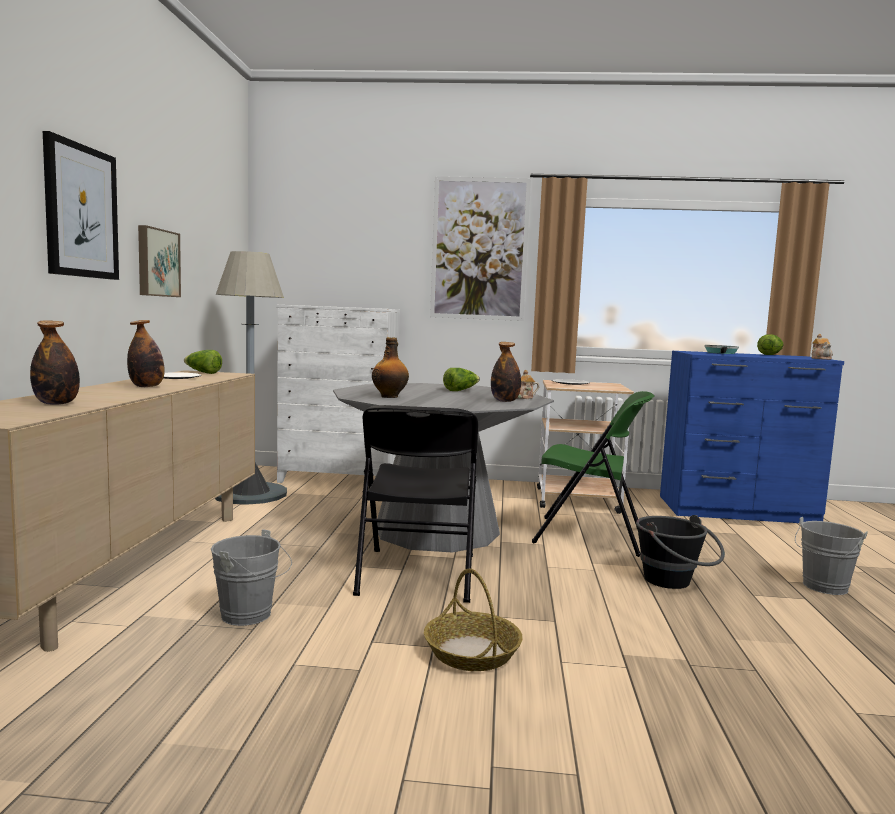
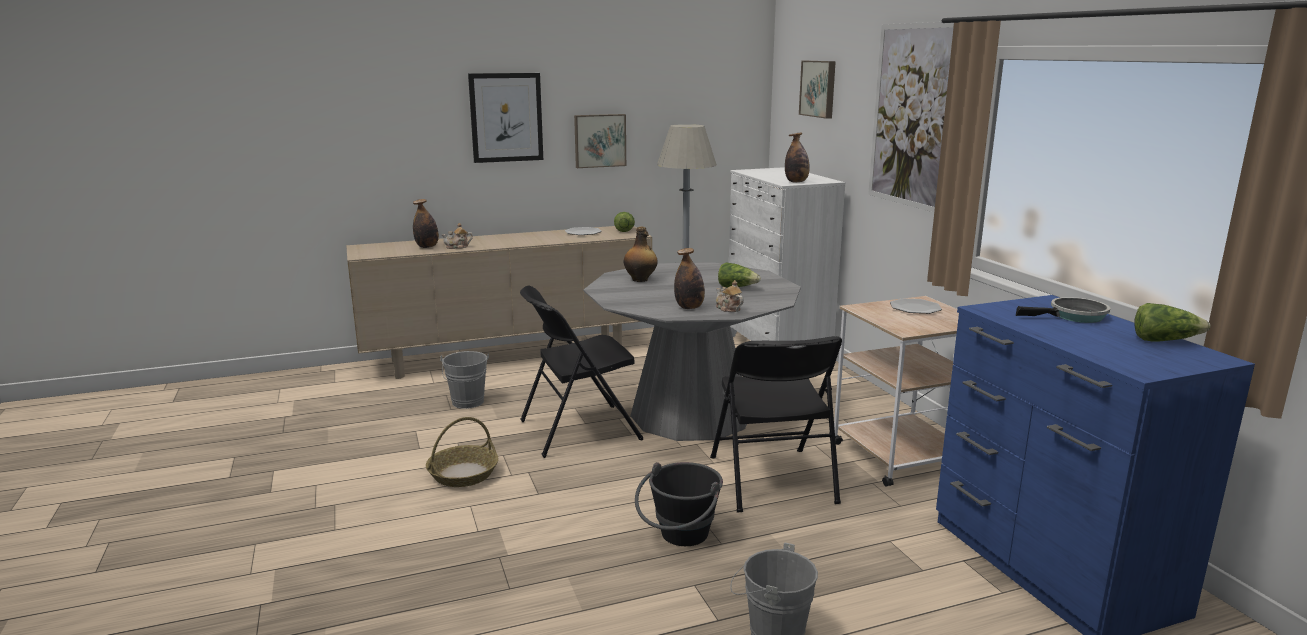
camera: 65 degrees right, 10 degrees up
(147, 386) = (522, 240): bottle -> bottle (796, 182)
(340, 230) = (819, 88): none -> picture
(588, 536) = (771, 479): green chair -> black chair
(821, 359) = (1149, 369): teapot -> teapot (458, 247)

